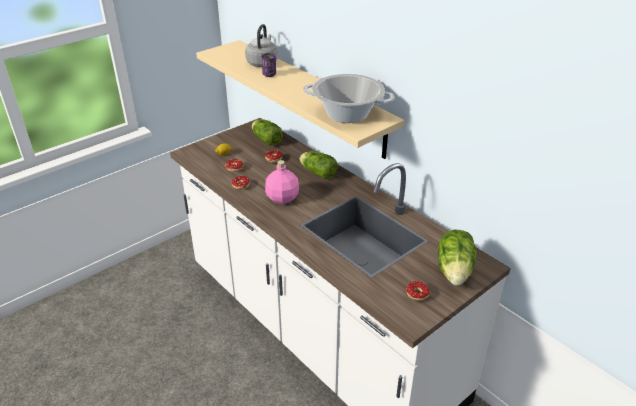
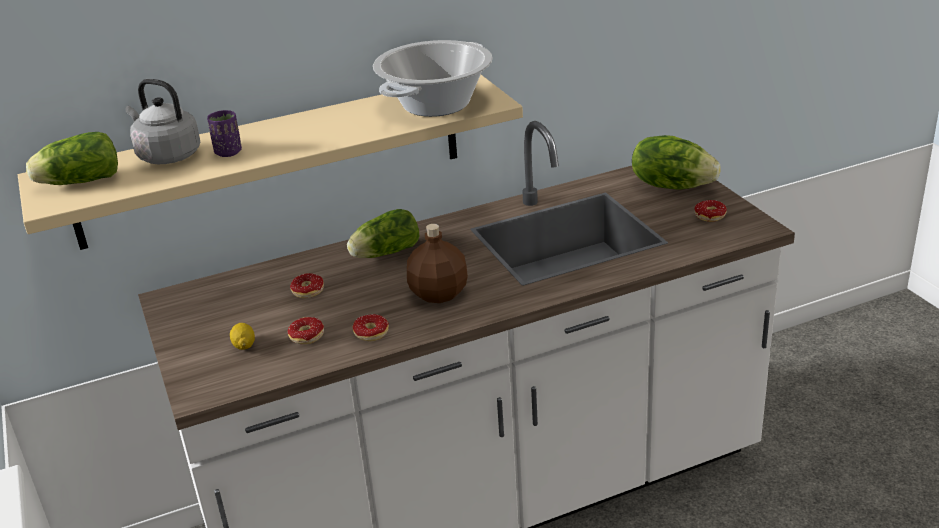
camera: 70 degrees left, 5 degrees down
(266, 139) = (231, 294): lettuce -> lettuce (77, 182)
(282, 198) = (438, 293): pink bottle -> brown bottle

